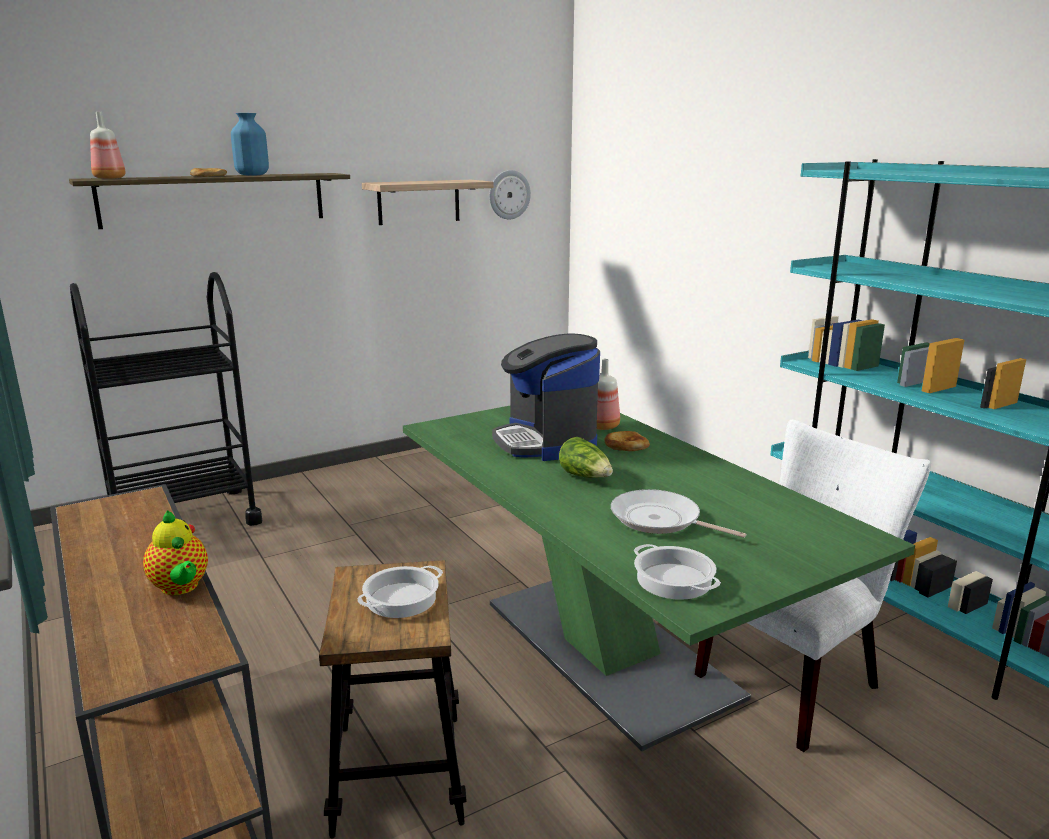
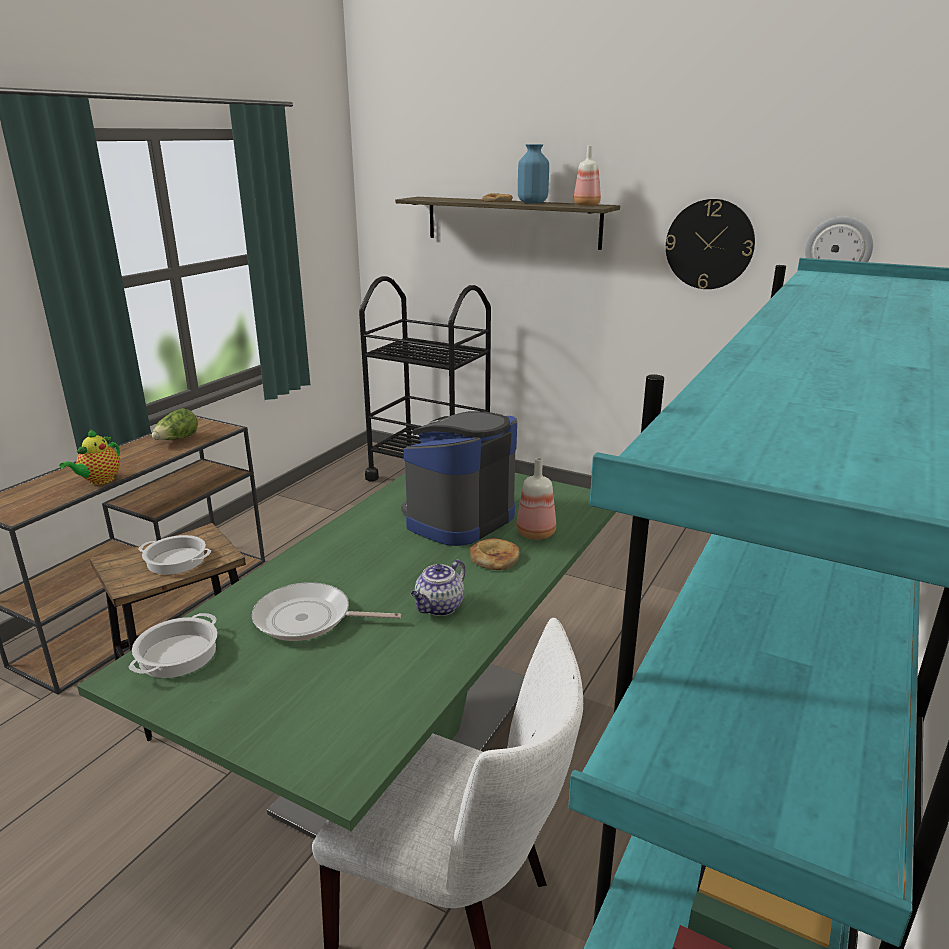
camera: 60 degrees right, 5 degrees up
(110, 178) = (431, 198): bottle -> bottle (587, 205)
(419, 202) = (709, 244): shelf -> wall clock
(586, 477) = (387, 558): lettuce -> lettuce (177, 439)
(660, 520) = (308, 619): frying pan -> frying pan turned 90 degrees counterclockwise
(682, 475) = (439, 607): none -> teapot

